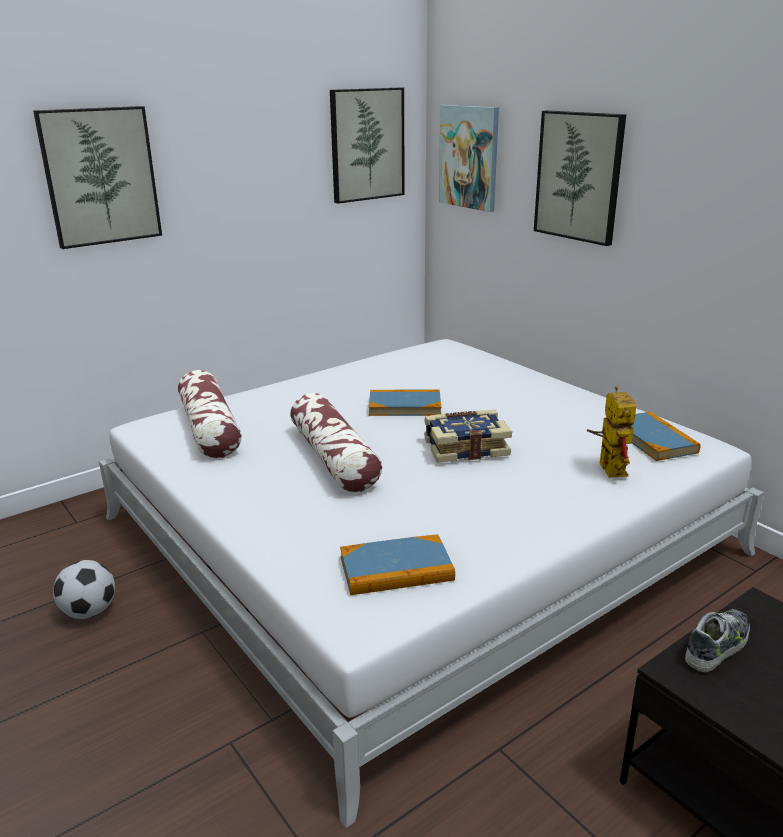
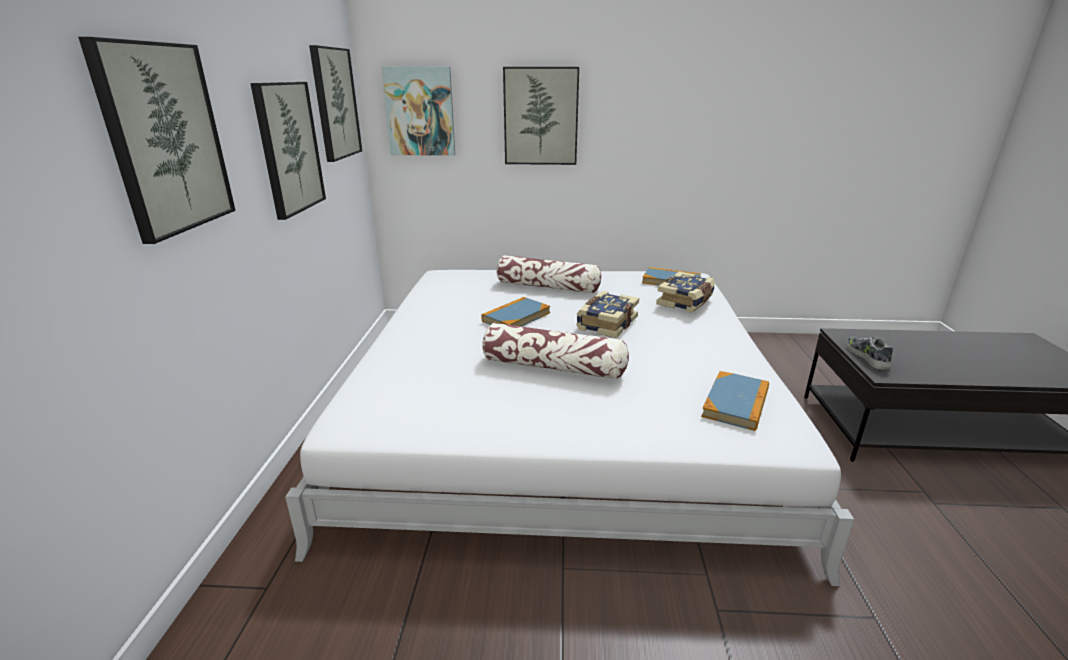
camera: 50 degrees left, 0 degrees up
(89, 612) = (447, 638): football -> none
(210, 429) = (411, 397): pillow -> pillow (548, 287)
(266, 187) = (288, 148): none -> picture
(607, 466) = (686, 301): toy robot -> book

